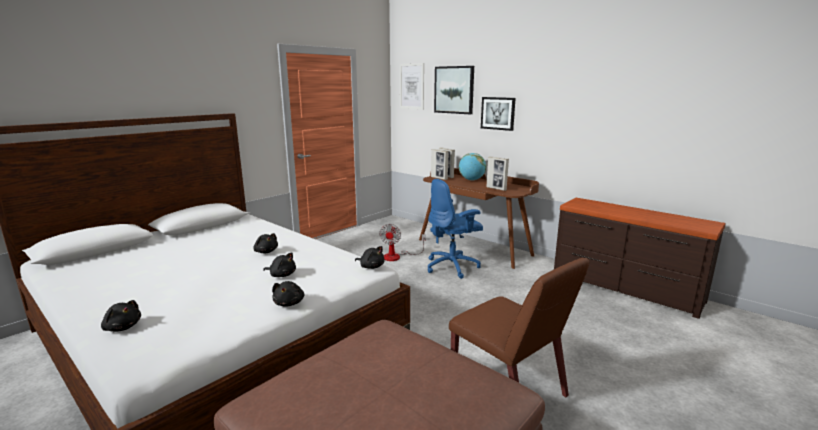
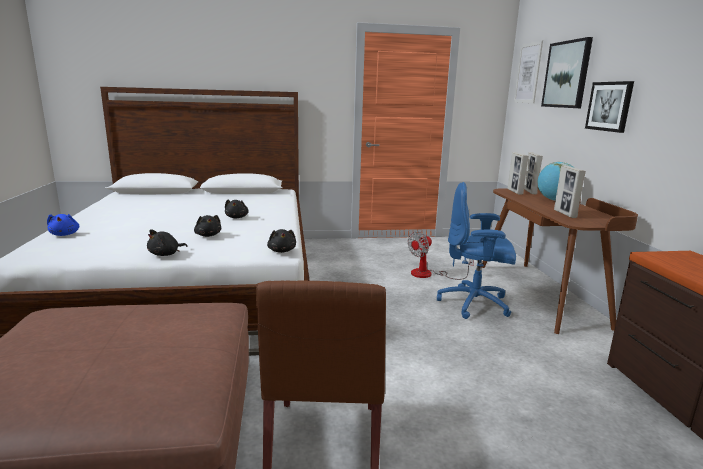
camera: 40 degrees right, 0 degrees up
(122, 327) = (65, 234): black plush toy -> blue plush toy

